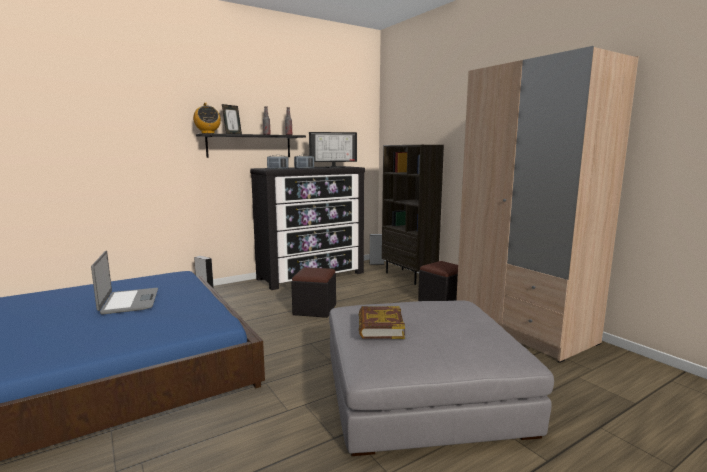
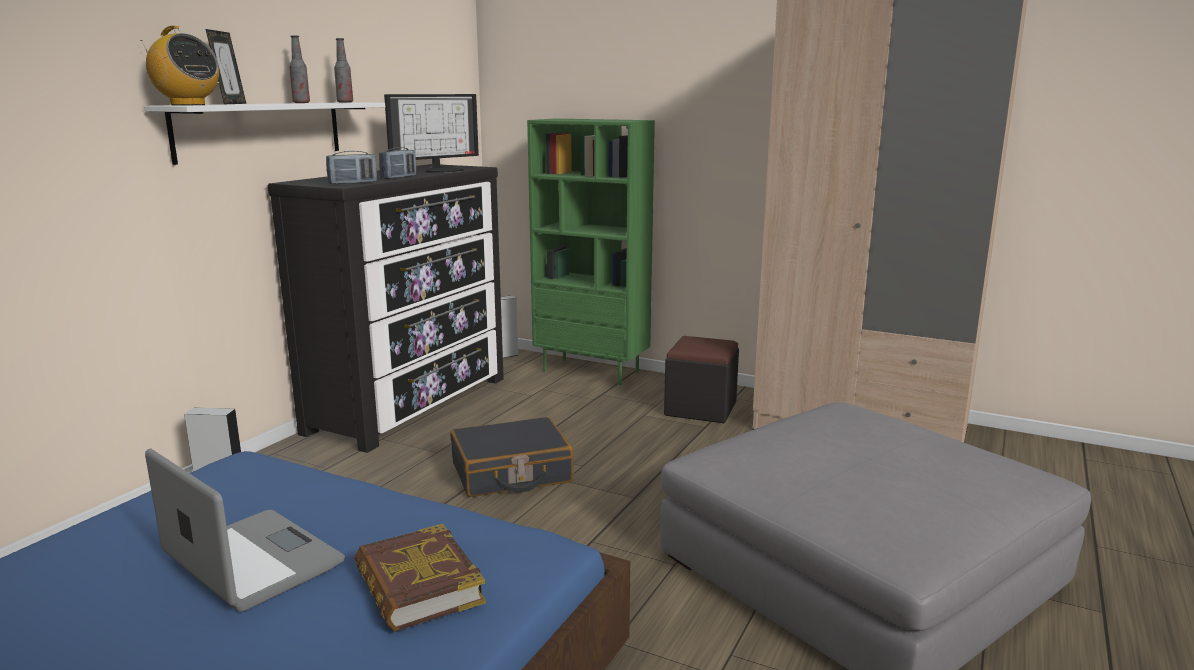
camera: 30 degrees left, 5 degrees up
(249, 146) = (260, 130): black shelf -> white shelf
(315, 309) = (511, 473): black ottoman -> black suitcase
(380, 327) = (829, 480): book -> book (418, 586)
(409, 276) = (592, 371): brown bookcase -> green bookcase

